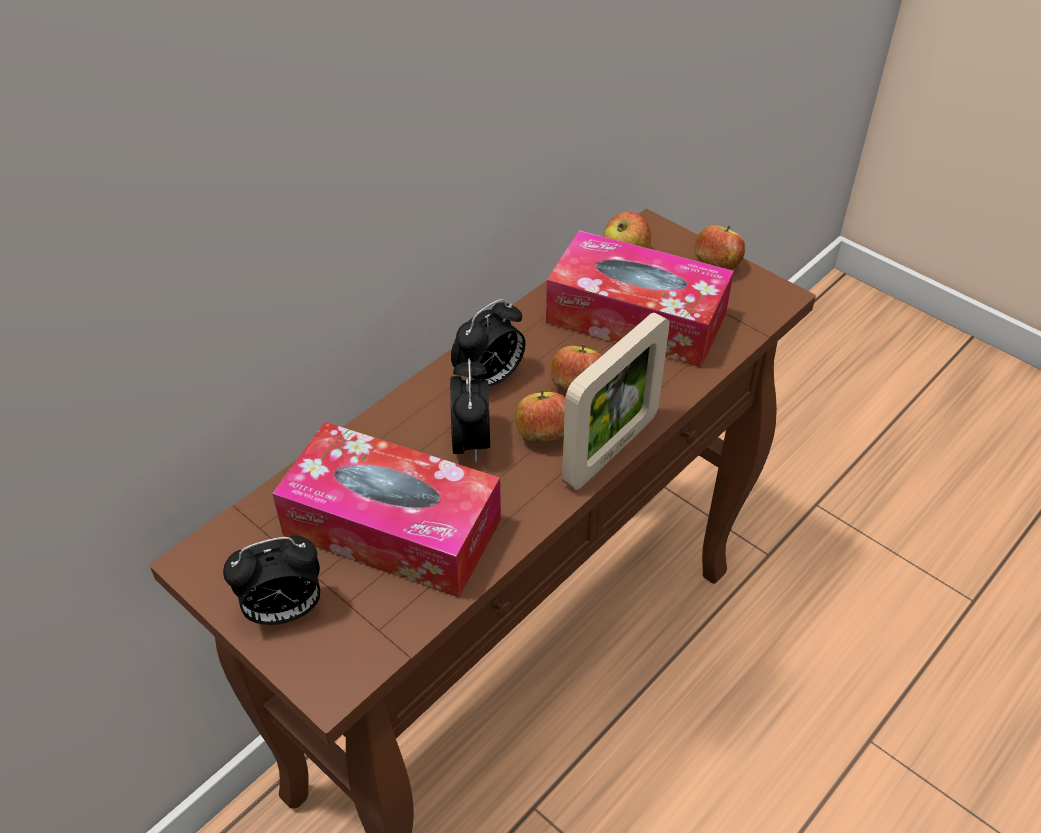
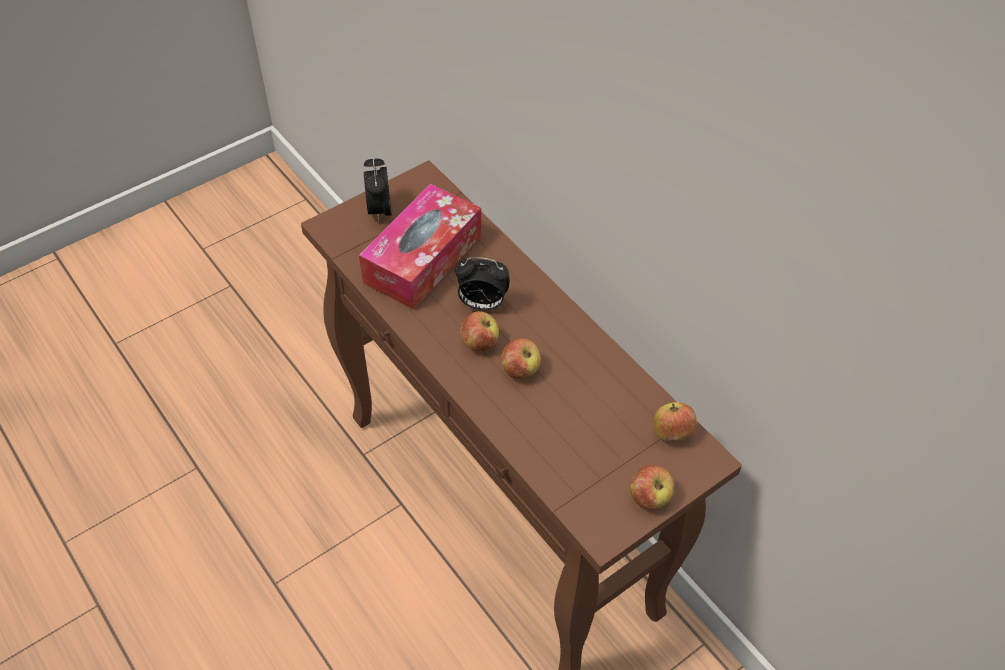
camera: 100 degrees right, 5 degrees up
(490, 378) = (541, 322): alarm clock -> none
(610, 450) = (456, 377): picture frame -> none
(636, 318) = (590, 422): tissue box -> none

